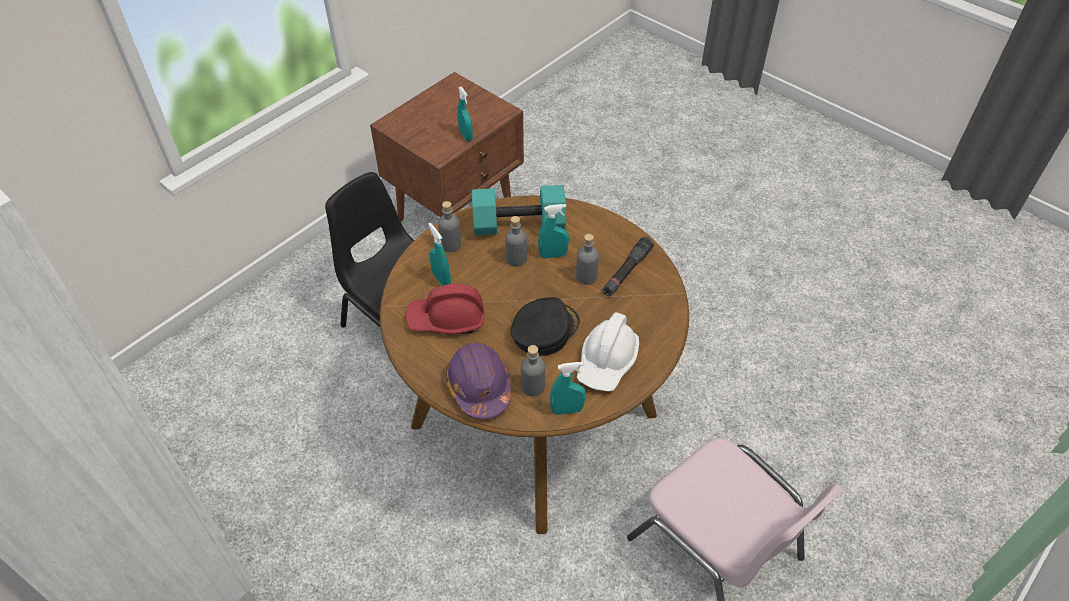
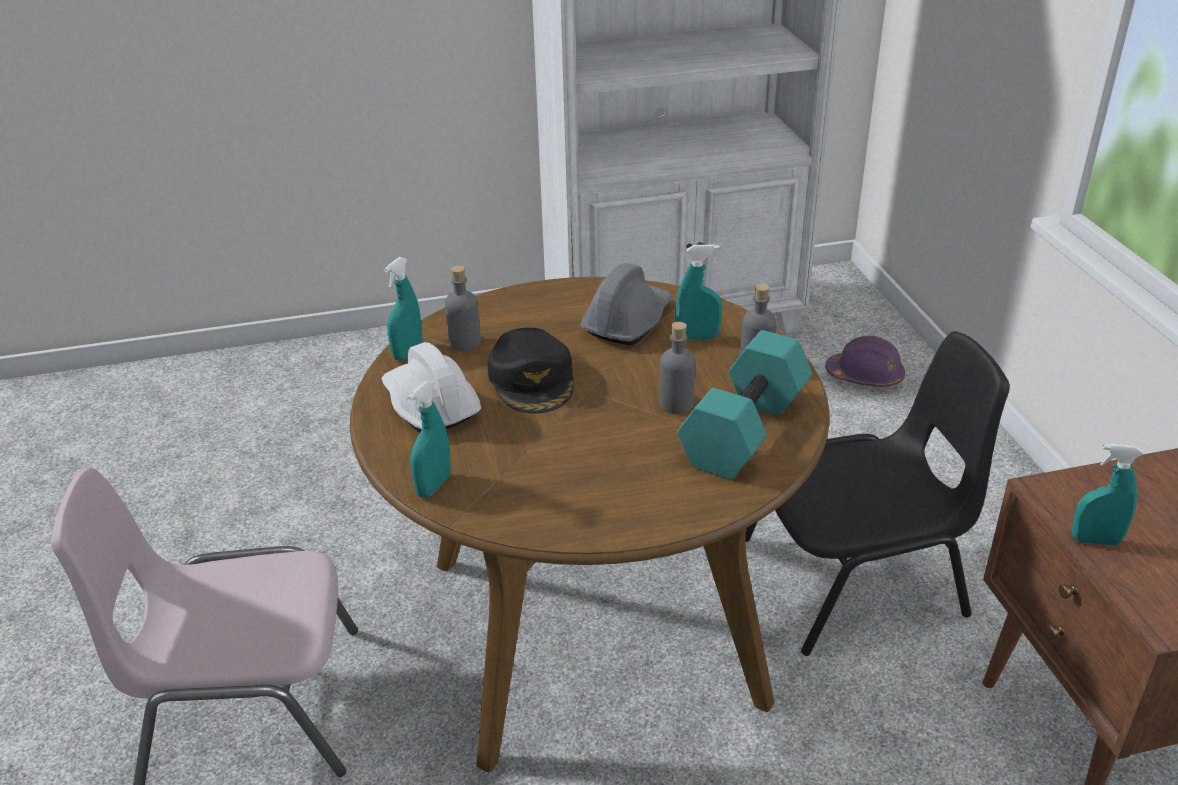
camera: 125 degrees right, 15 degrees down
(447, 319) = (627, 321): red hard hat -> grey hard hat
(479, 387) = (508, 311): purple hard hat -> purple hard hat (865, 376)
(553, 255) = (652, 437): turquoise spray bottle -> turquoise spray bottle (433, 486)
(586, 277) = (580, 448): grey bottle -> none
(627, 271) = (549, 490): black flashlight -> none

